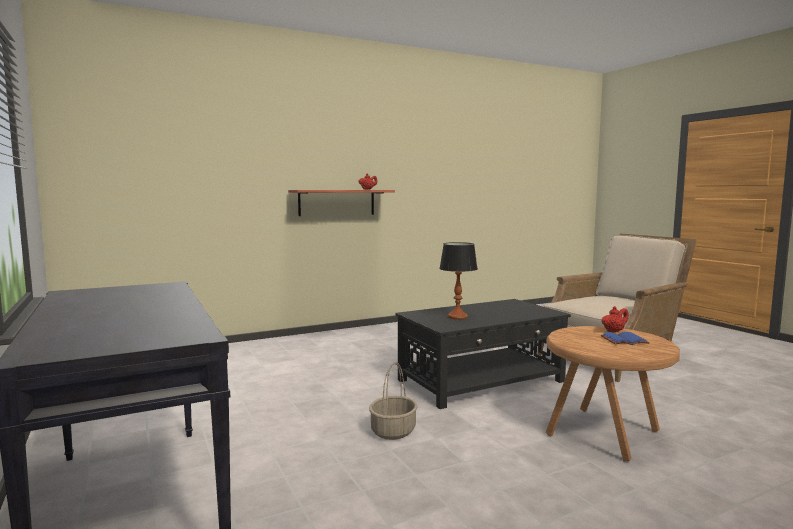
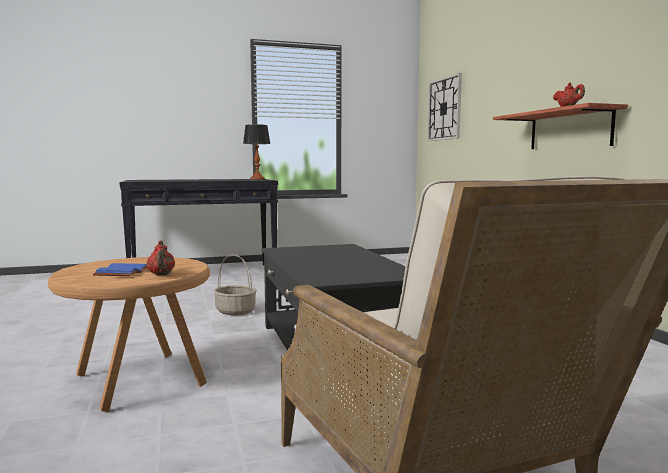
camera: 100 degrees right, 0 degrees up
(130, 165) = (444, 109): none -> wall clock
(457, 316) = (320, 253): table lamp -> table lamp (257, 179)

